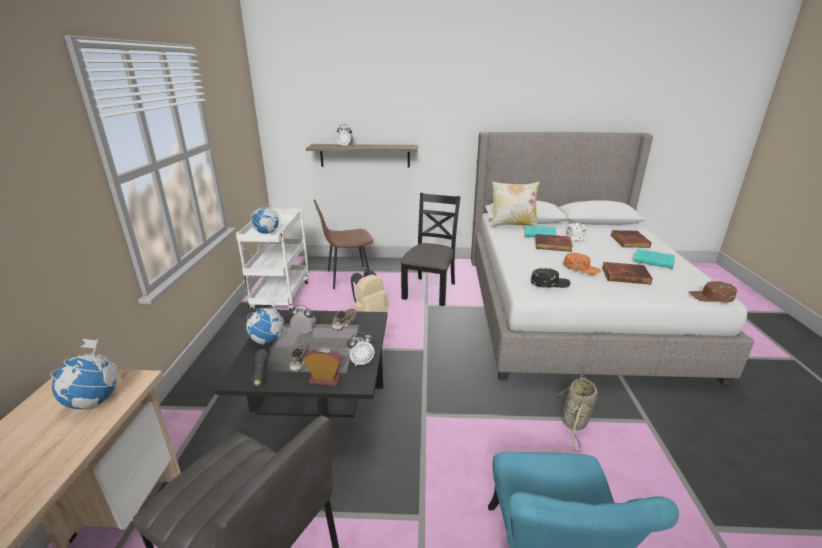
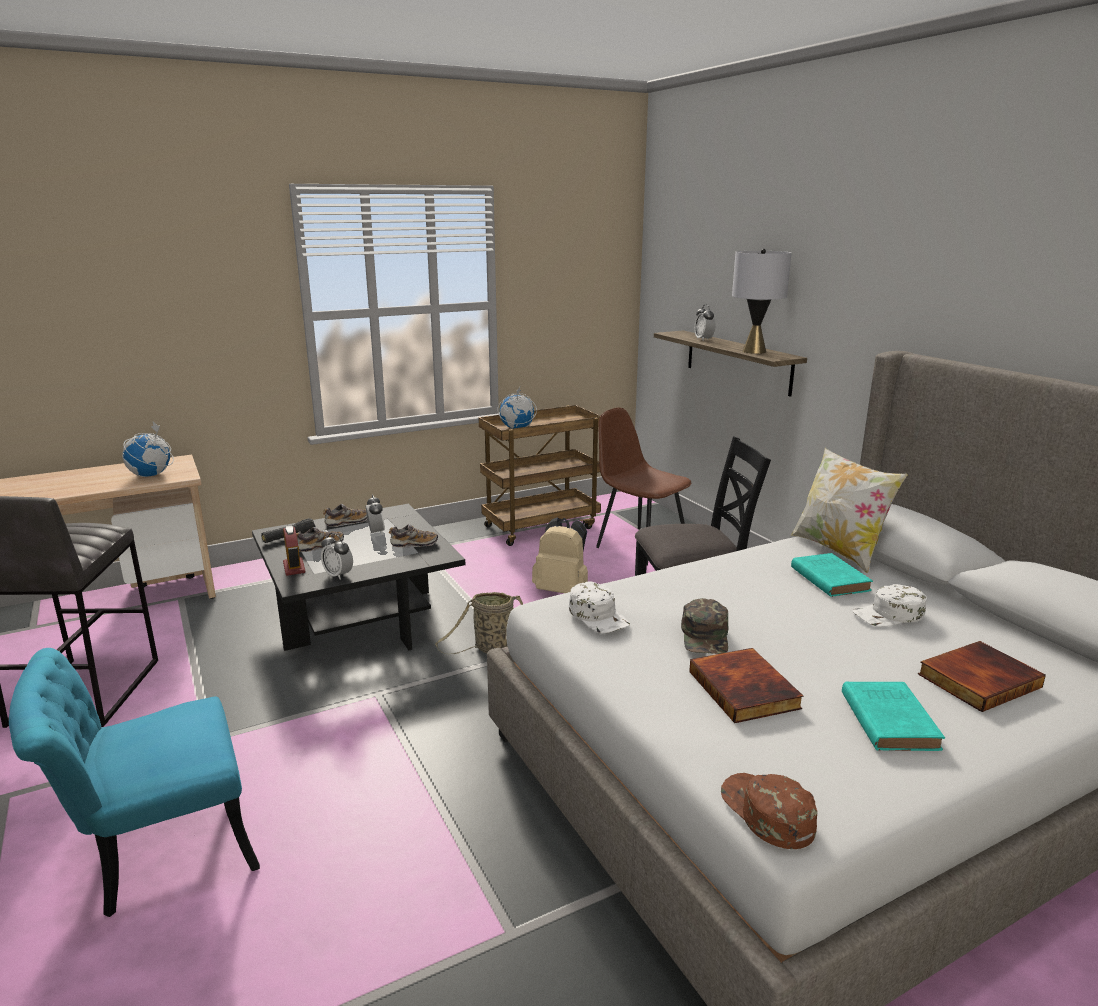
camera: 60 degrees right, 5 degrees down
(268, 340) = (347, 522): globe -> shoe
(281, 295) = (541, 526): white cart -> brown cart
(390, 146) = (754, 351): none -> grey table lamp
(550, 282) = (598, 616): black cap -> white cap
(552, 245) = (789, 598): book -> none
(574, 424) = (442, 835): basket -> basket (491, 649)
(581, 268) = (705, 636): orange cap -> green cap

